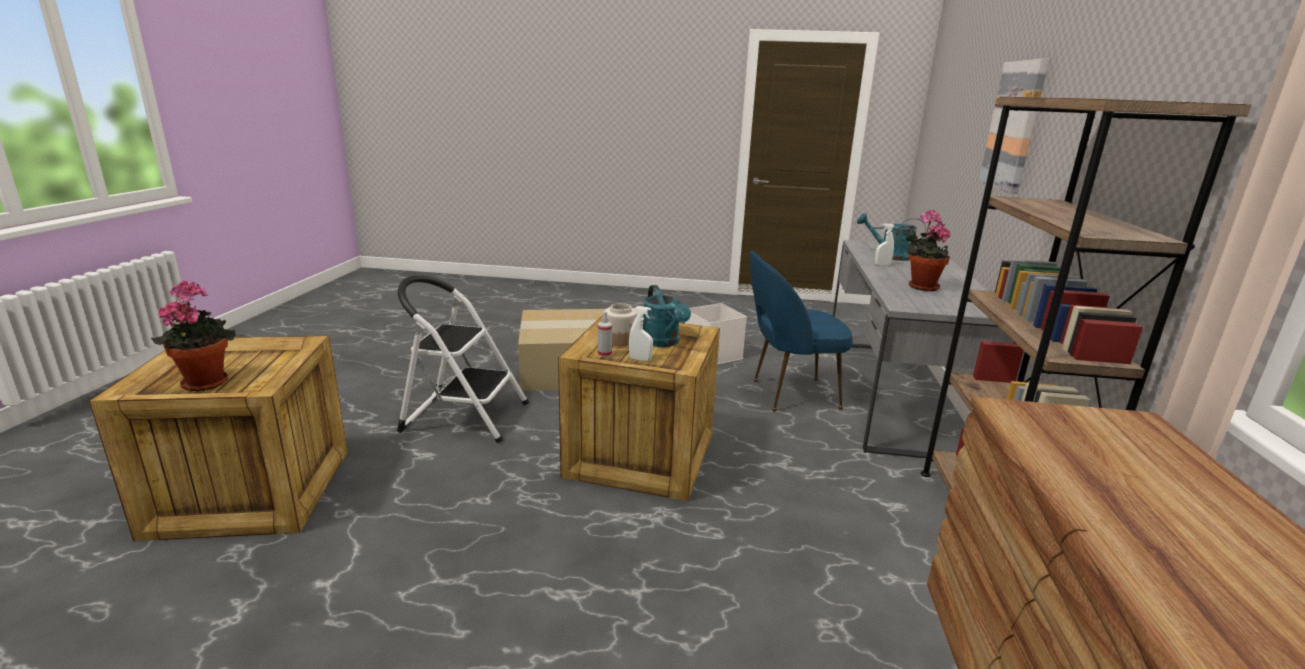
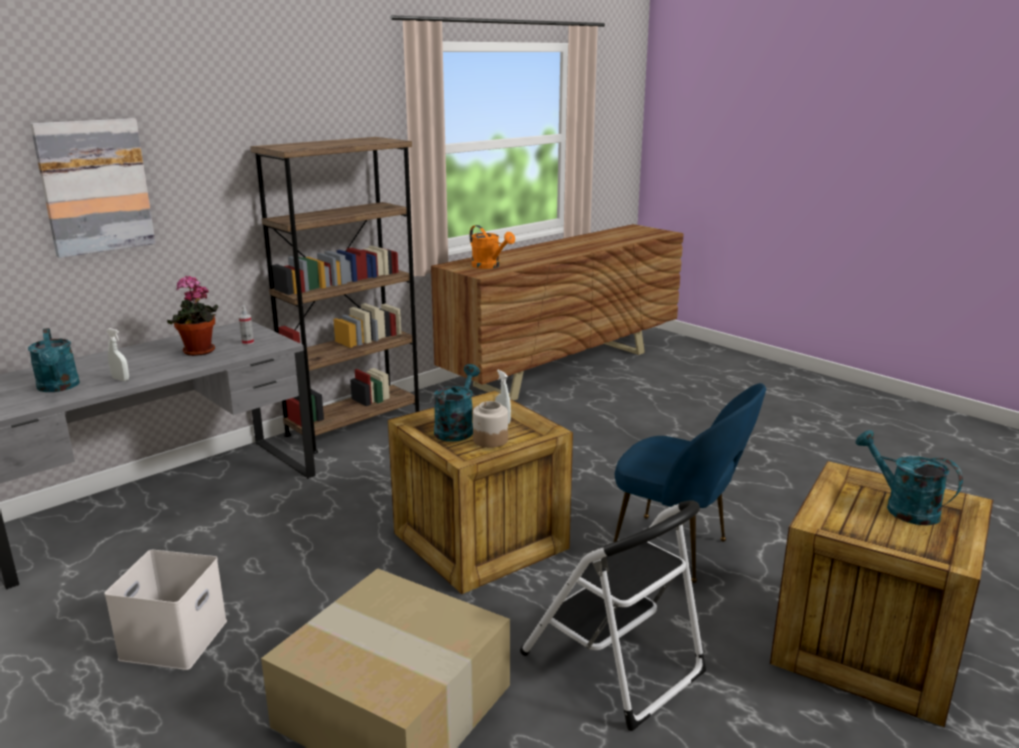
camera: 140 degrees left, 0 degrees up
(206, 381) = (903, 508): potted plant -> turquoise watering can
(604, 354) = (524, 433): spray bottle -> spray bottle (247, 343)
(788, 394) = (243, 541): blue chair -> blue chair (678, 551)
(1094, 449) = (489, 266): none -> orange watering can

